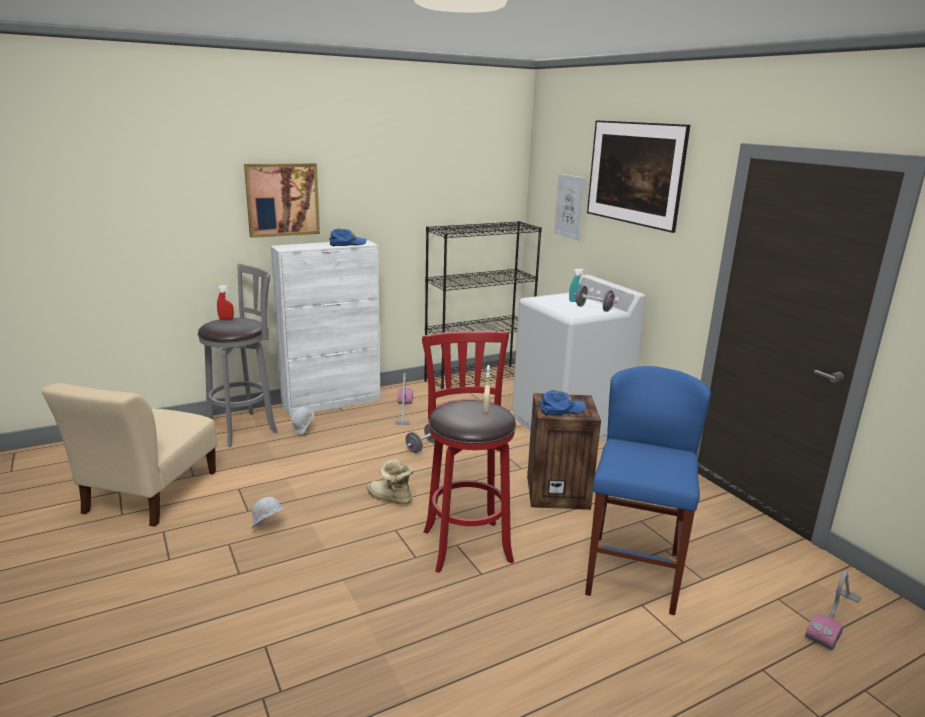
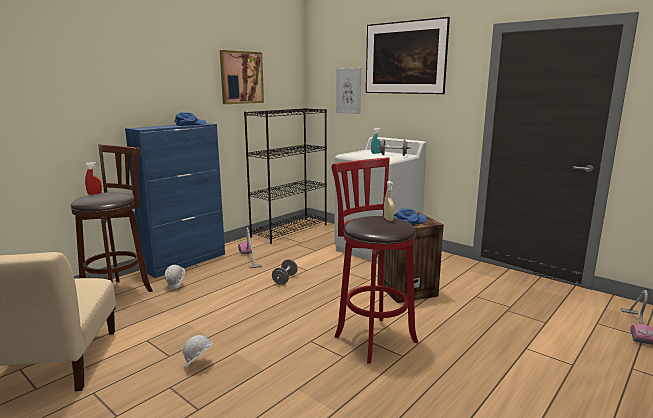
camera: 20 degrees left, 5 degrees down
(245, 428) = (119, 293): grey stool -> brown stool
(282, 199) = (132, 88): picture -> picture (241, 77)
(332, 402) = (185, 262): white cabinet -> blue cabinet
(390, 499) = (288, 320): boot -> none
(633, 573) = (501, 329): blue stool -> none

